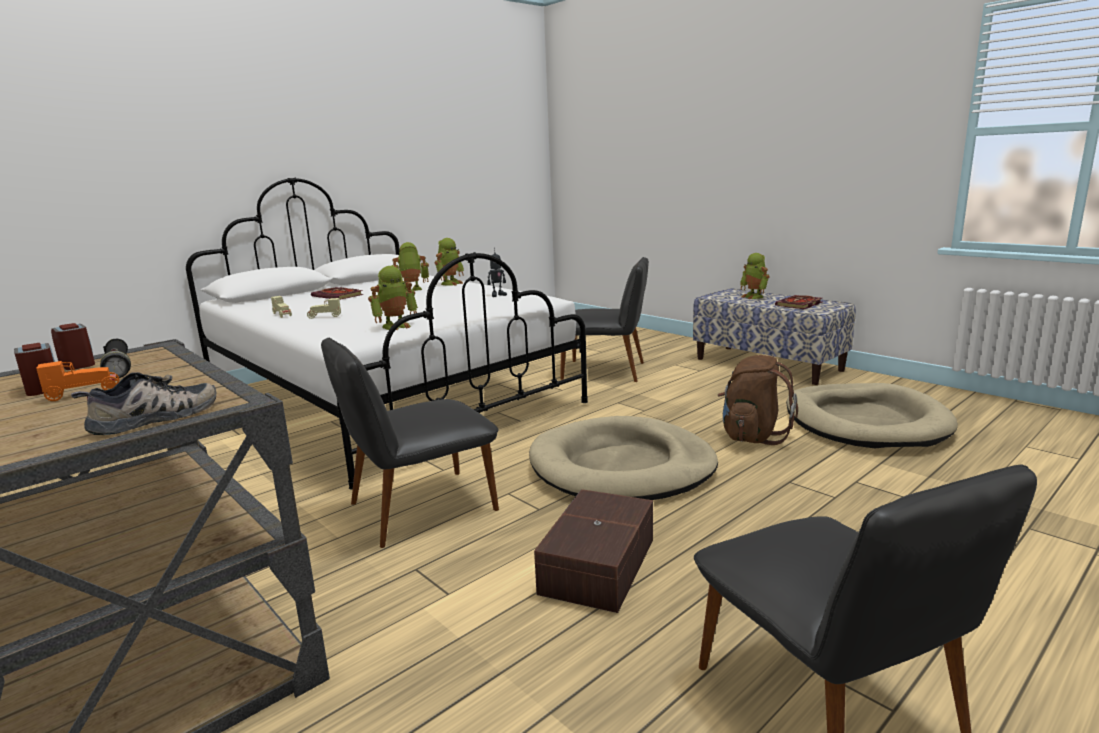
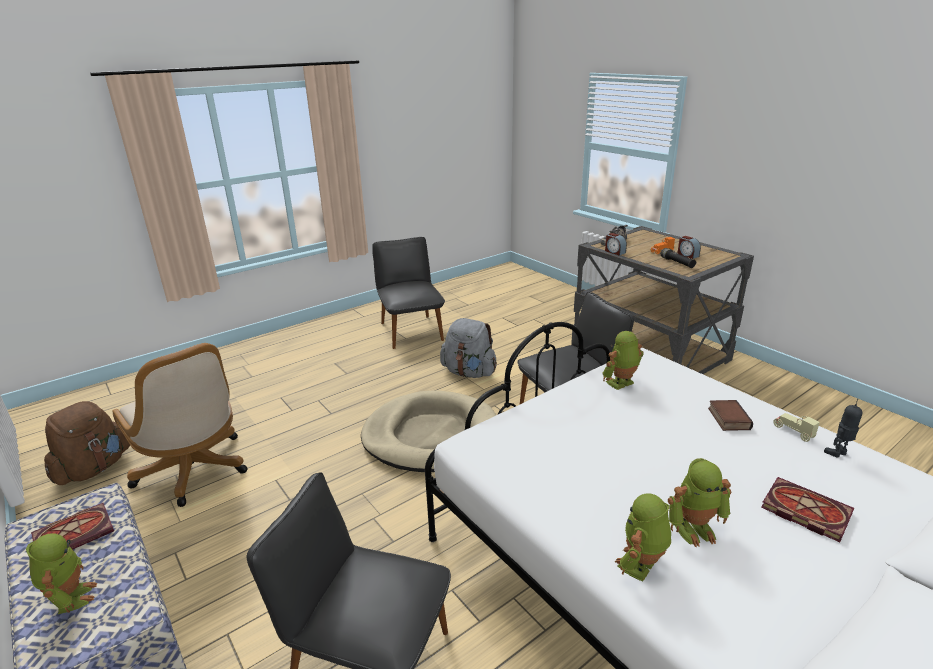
camera: 175 degrees left, 10 degrees up
(77, 363) = (704, 265): alarm clock -> alarm clock (614, 252)
(324, 316) = (727, 418): beige toy car -> book
(497, 295) = (535, 470): toy robot -> toy robot (838, 453)
(595, 566) = (469, 372): brown storage box -> grey backpack
(752, 436) = (309, 462): brown backpack -> brown backpack (94, 468)
(864, 422) = (196, 472): beige dog bed -> office chair

